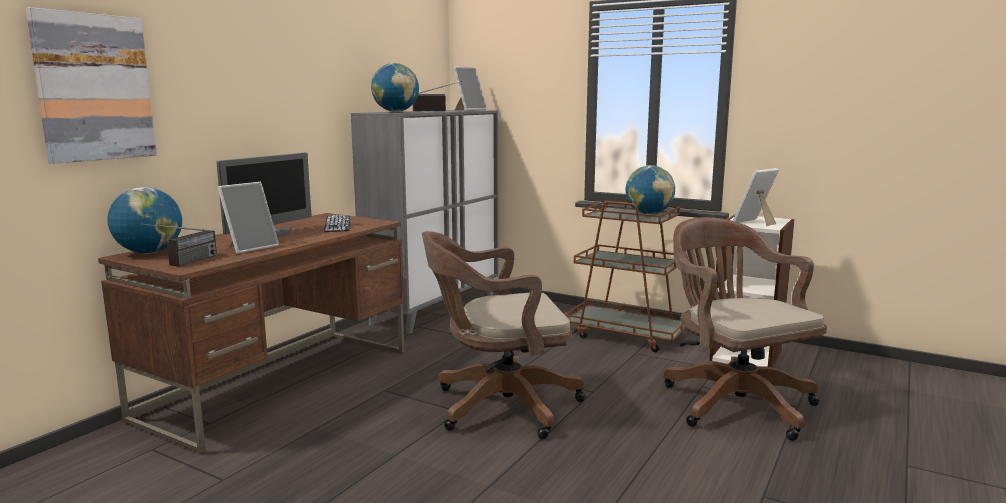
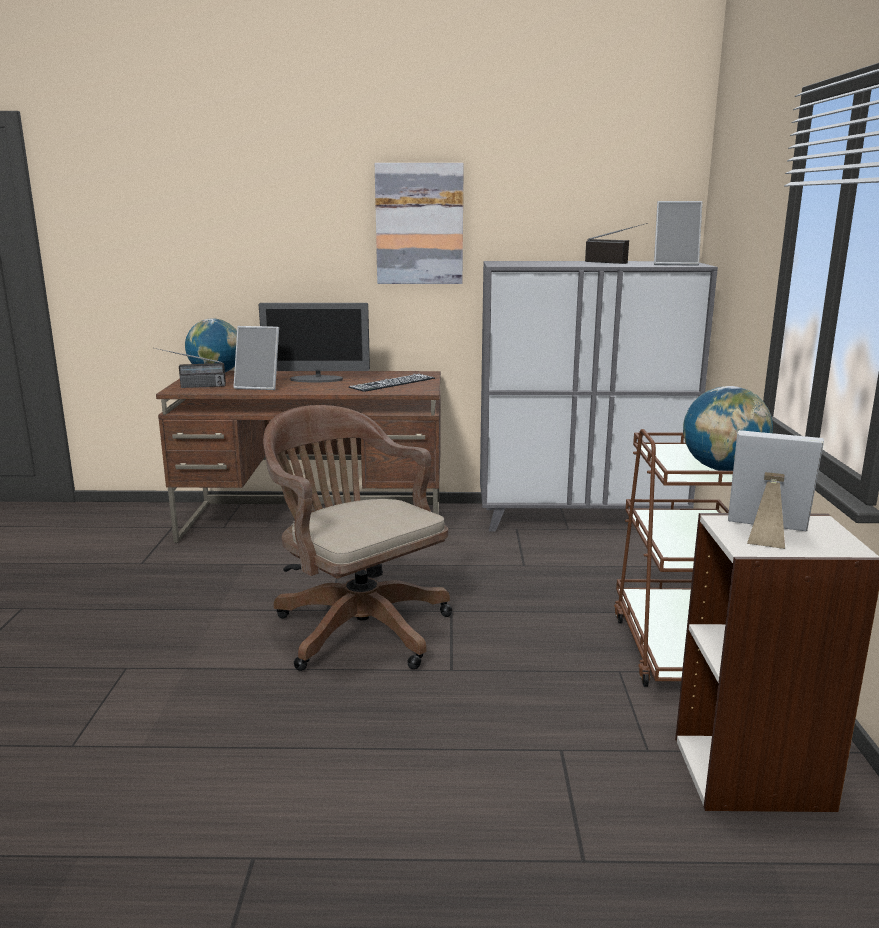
camera: 60 degrees right, 5 degrees up
(94, 88) = (198, 233): picture -> picture (419, 224)
(395, 112) = (528, 263): globe -> none
(733, 402) = (533, 788): brown office chair -> none

